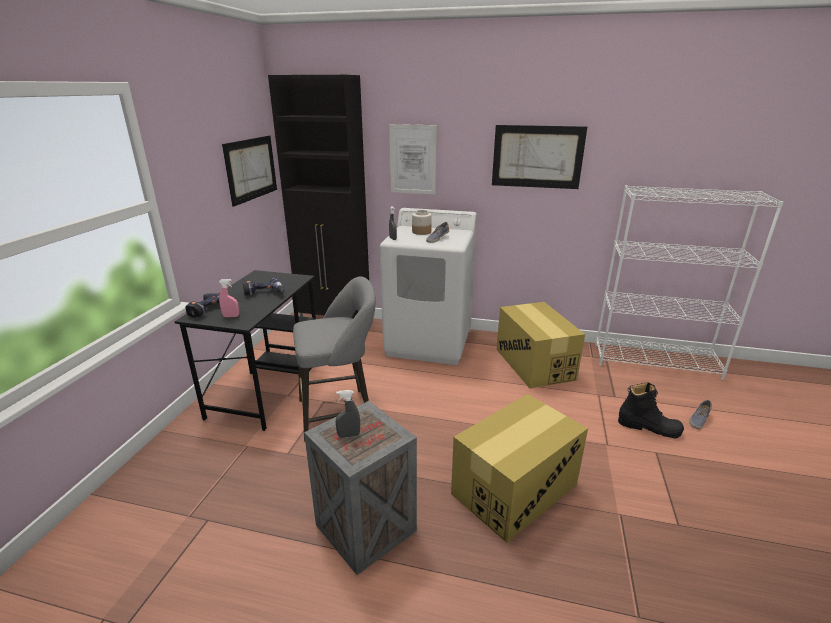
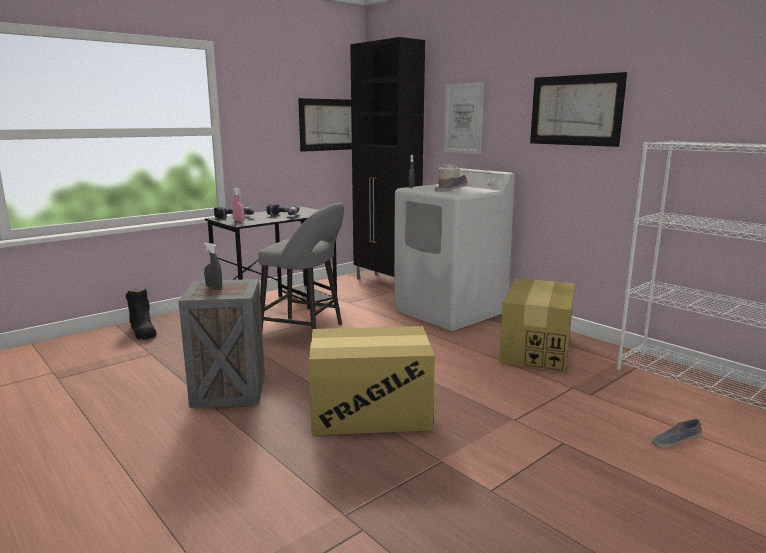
camera: 35 degrees right, 10 degrees down
(649, 427) = (590, 425): black boot -> black boot (143, 331)

